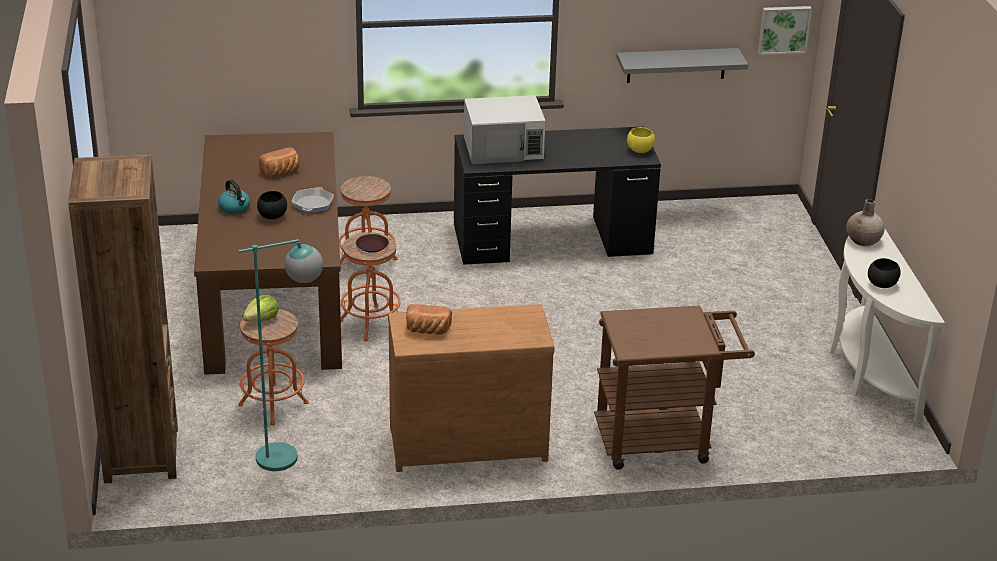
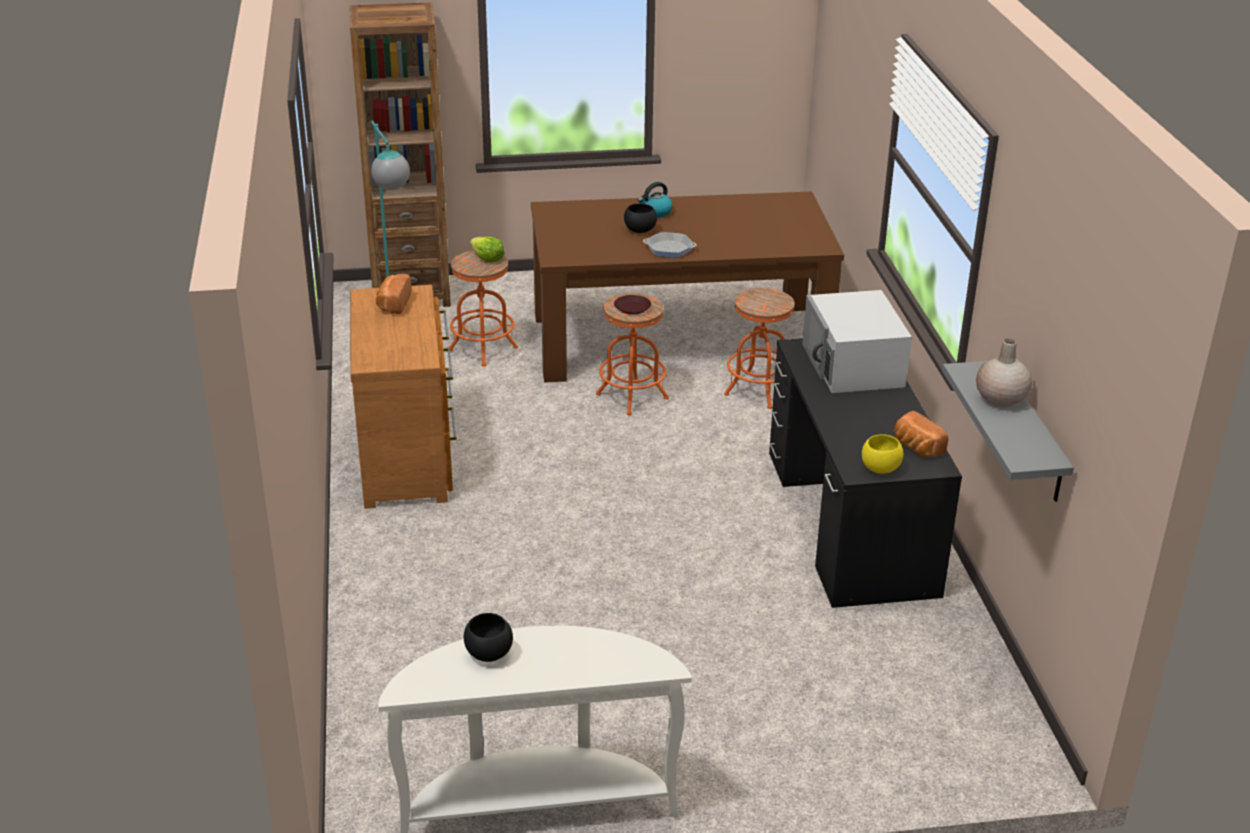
camera: 90 degrees right, 0 degrees up
(281, 172) = (737, 231): bread -> bread (916, 447)
(663, 440) = (391, 593): brown cart -> none
(783, 29) = (1110, 485): picture -> none
(863, 241) = (620, 650): beige vase -> beige vase (1000, 399)

